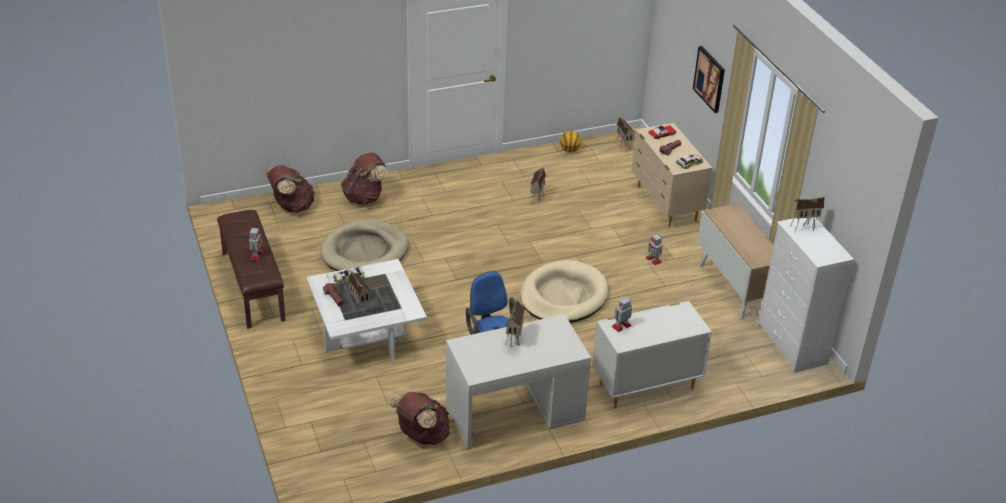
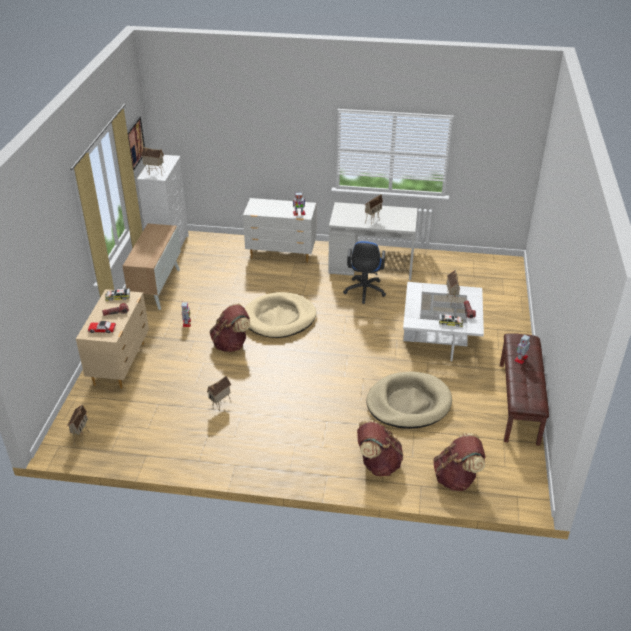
camera: 150 degrees left, 0 degrees up
(421, 436) = (436, 268): brown backpack -> brown backpack (231, 344)
(569, 150) = (134, 452): basketball -> none
(710, 79) = (59, 265): picture -> picture (134, 143)

